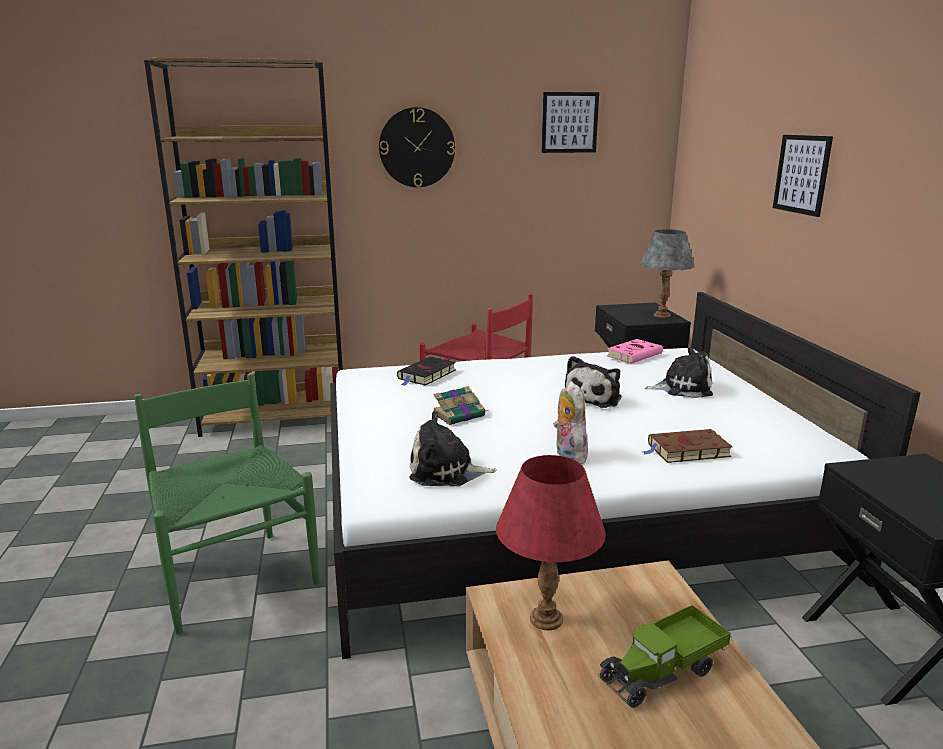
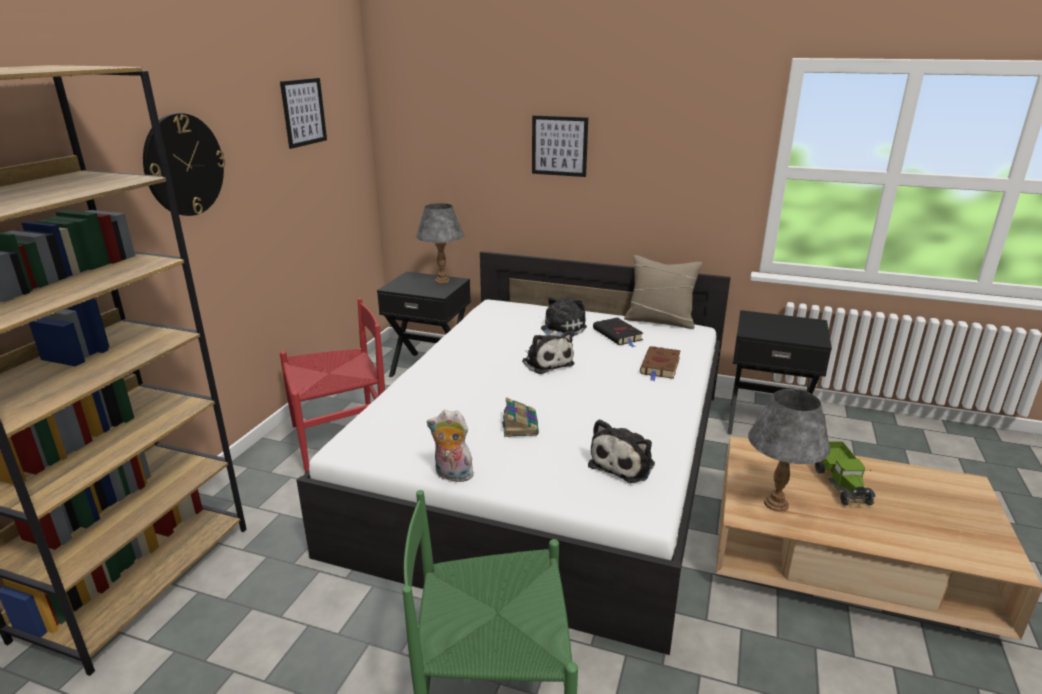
camera: 60 degrees left, 5 degrees up
(426, 375) = (406, 414): black book -> black book (618, 335)
(545, 619) = (776, 504): red table lamp -> grey table lamp
(568, 456) = (635, 407): plush toy -> plush toy (452, 475)
(635, 354) = (483, 319): pink book -> none
(816, 428) = (660, 321): none -> beige pillow

